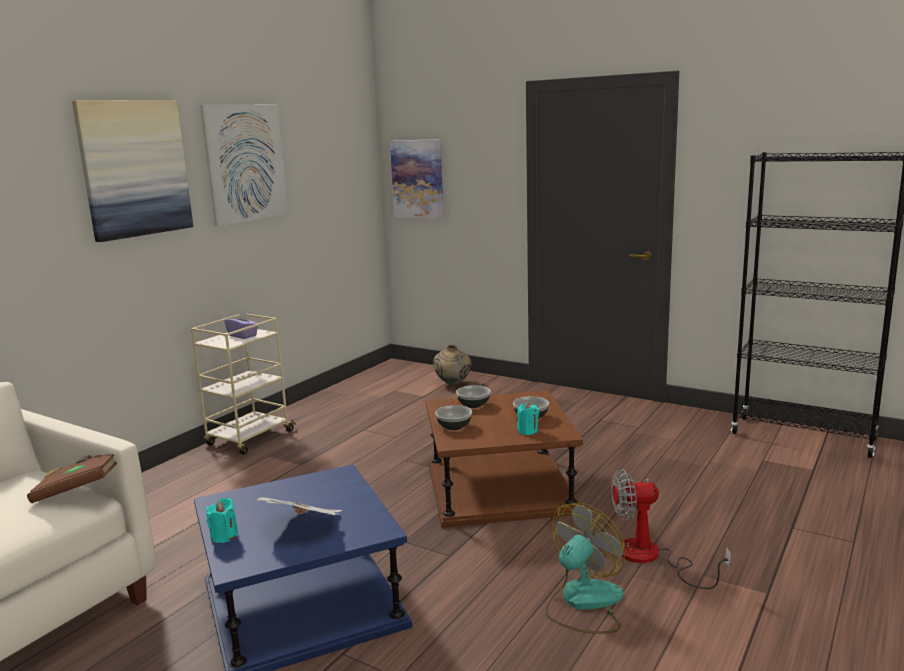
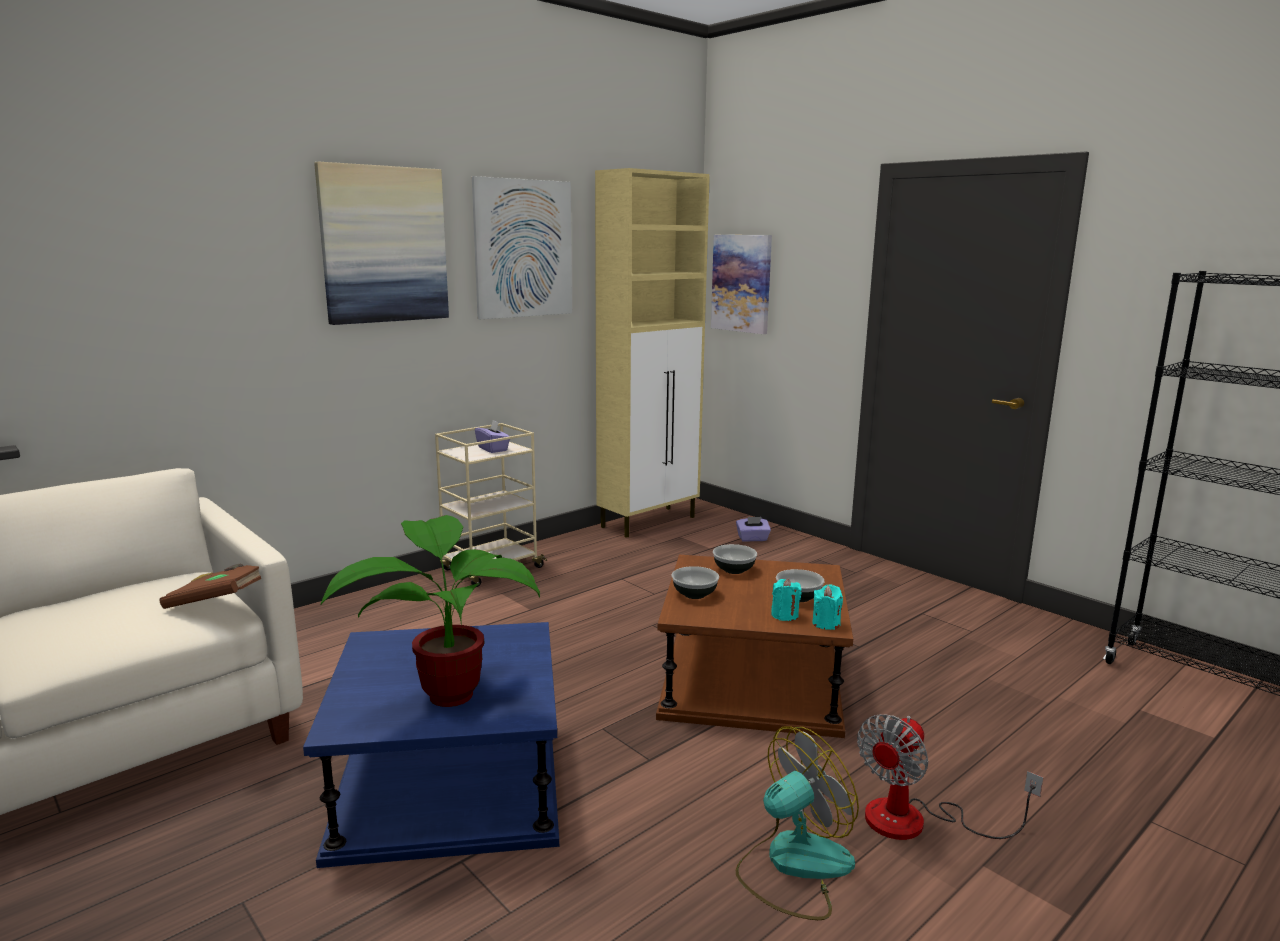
camera: 15 degrees right, 0 degrees up
(224, 536) = (352, 686): turquoise candle -> turquoise candle (826, 624)
(305, 526) = (447, 691): newspaper -> potted plant
(364, 382) = (649, 522): none -> beige cabinet
(453, 384) = (752, 539): beige vase -> purple tissue box
(651, 558) = (916, 821): fan -> fan turned 60 degrees counterclockwise

